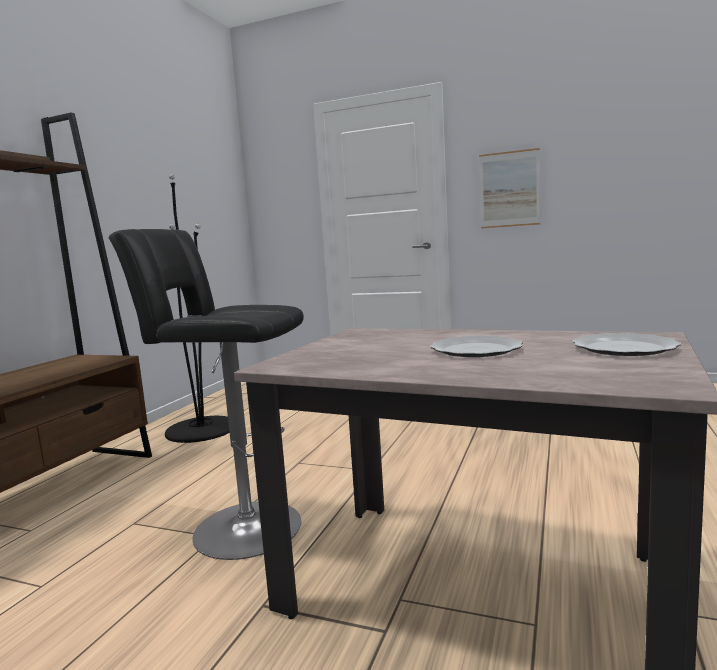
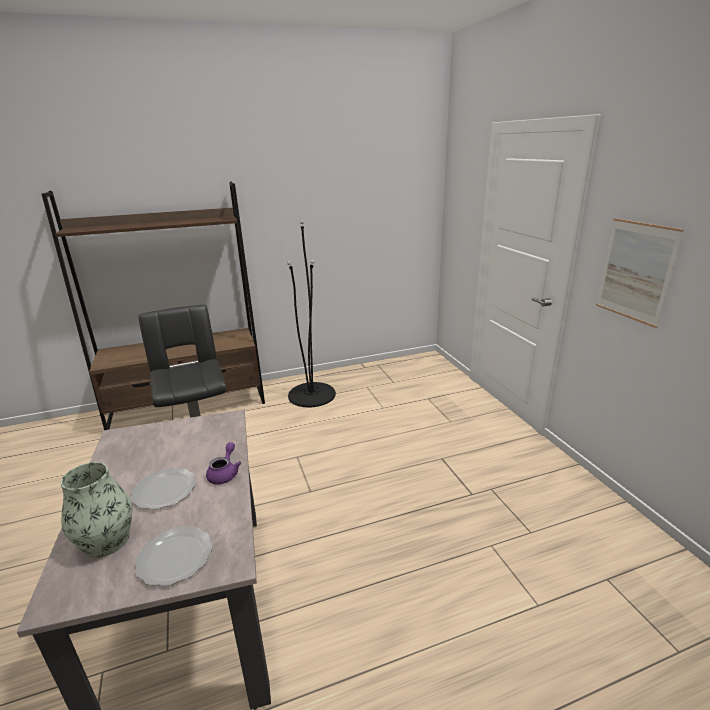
camera: 50 degrees right, 15 degrees up
(481, 334) = (225, 473): none -> purple teapot
(555, 368) = (106, 541): none -> vase

